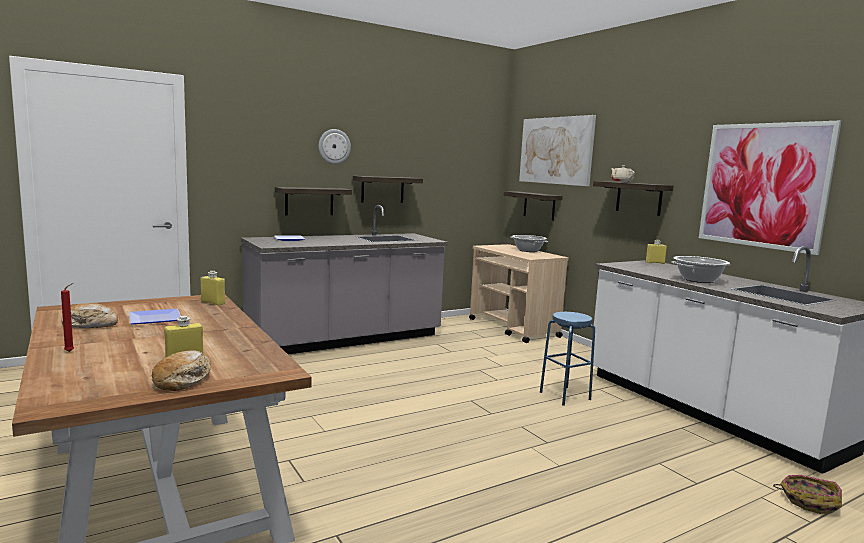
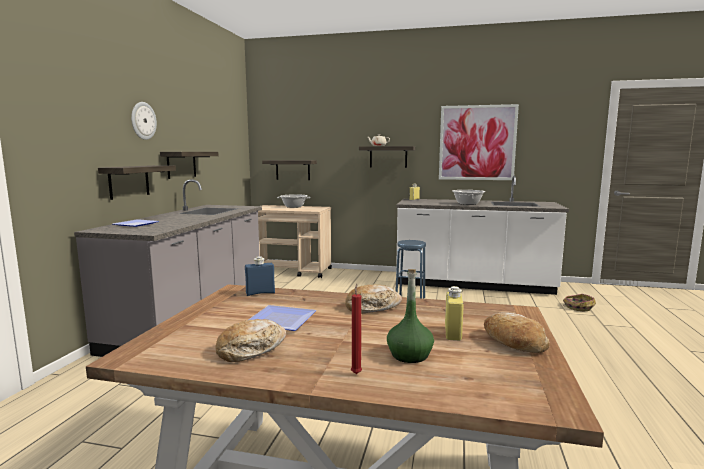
camera: 45 degrees left, 0 degrees up
(118, 357) = (409, 355): none -> green bottle
(213, 303) = (260, 293): yellow bottle -> blue bottle
(220, 331) = (372, 307): none -> bread
(556, 150) = (305, 125): picture -> none

